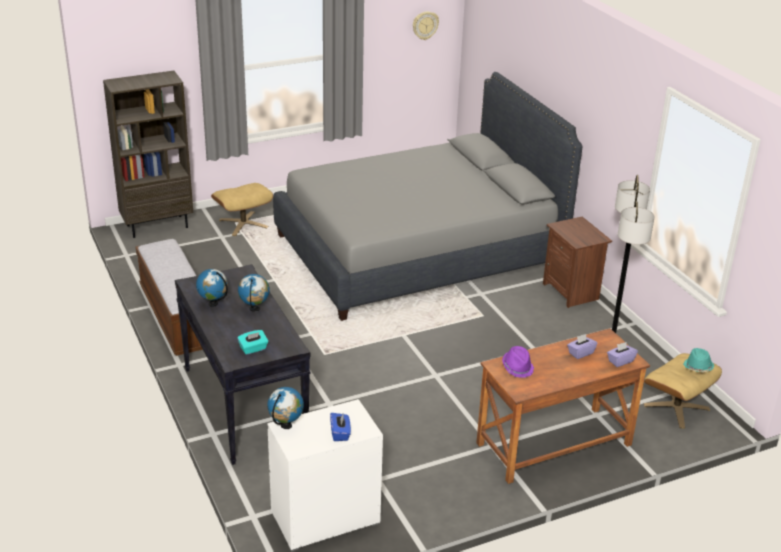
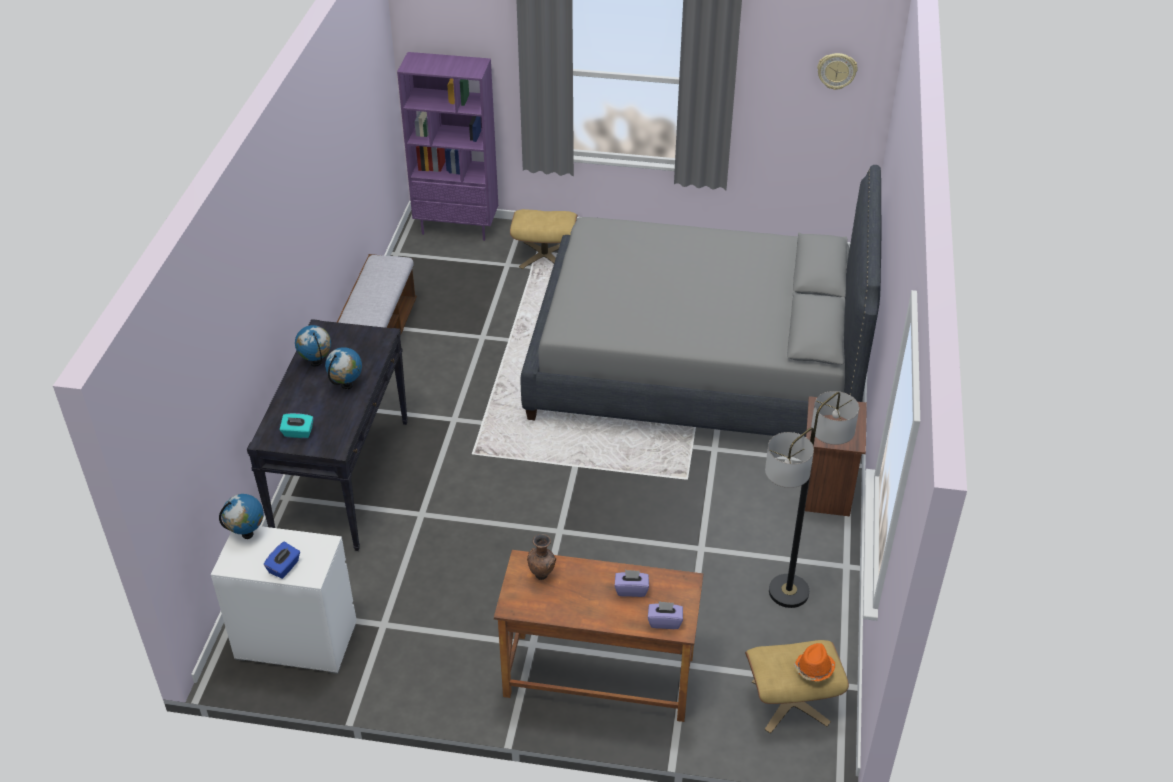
camera: 35 degrees right, 10 degrees up
(157, 226) = (457, 228): brown bookcase -> purple bookcase
(517, 367) = (542, 575): purple hat -> brown vase
(697, 367) = (814, 668): turquoise hat -> orange hat

